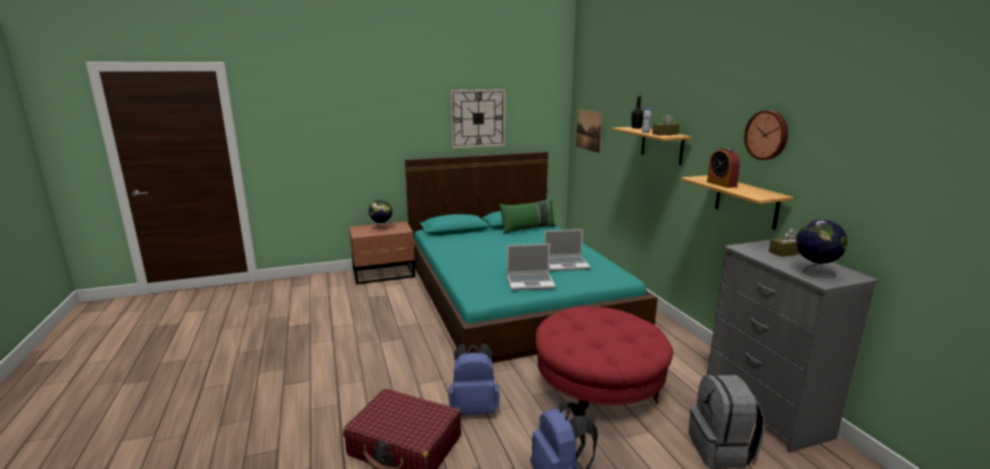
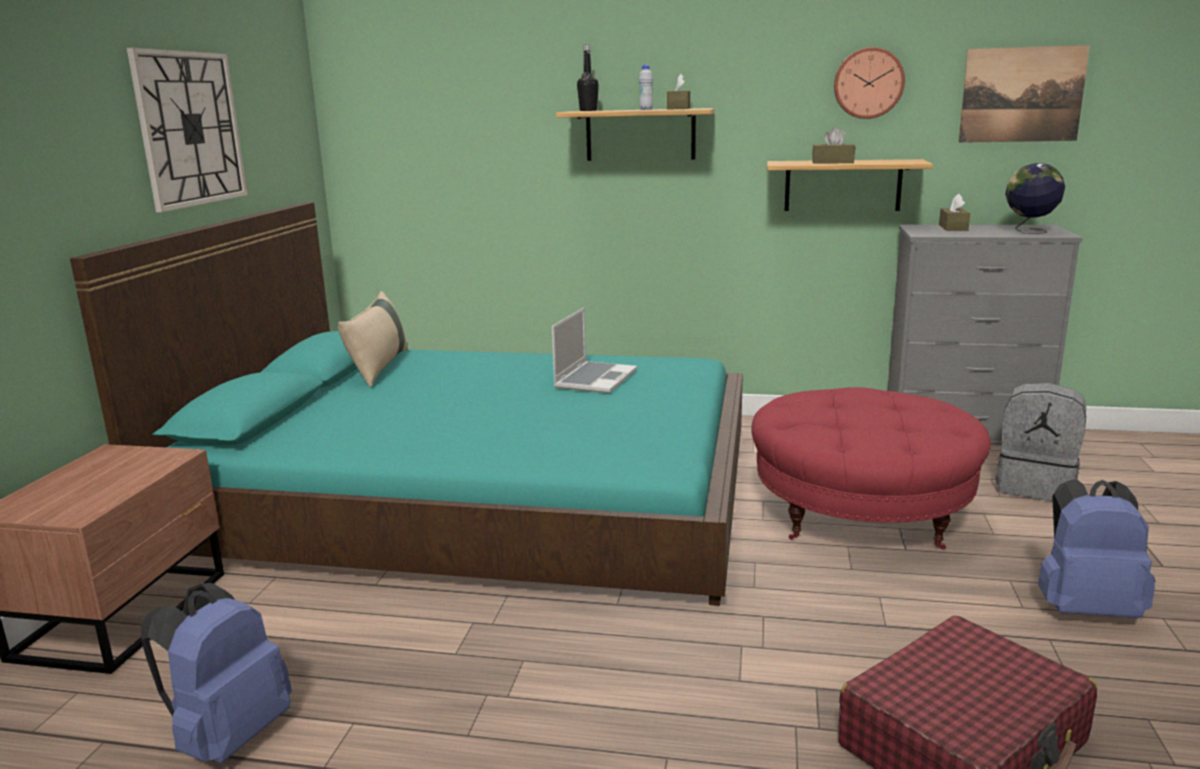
camera: 60 degrees left, 0 degrees up
(381, 228) = (95, 479): globe -> none
(474, 408) = (866, 634): blue backpack -> blue backpack (228, 736)
(528, 229) = (379, 367): green pillow -> beige pillow
(531, 282) = (646, 414): laptop -> none
(589, 130) = (401, 142): picture -> picture (1022, 95)
(721, 184) = (832, 162): alarm clock -> brown tissue box

